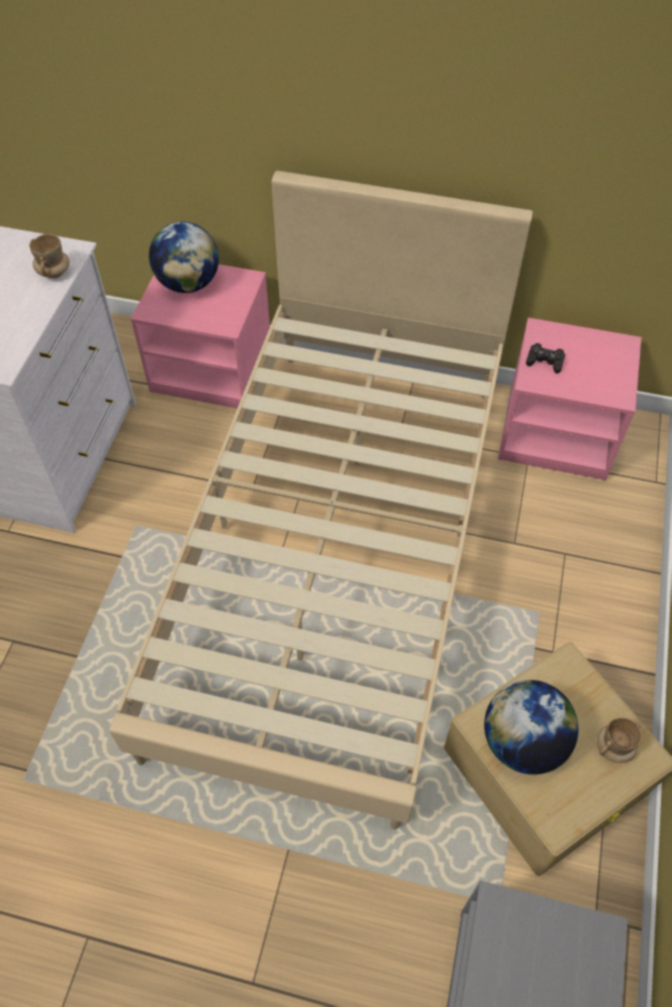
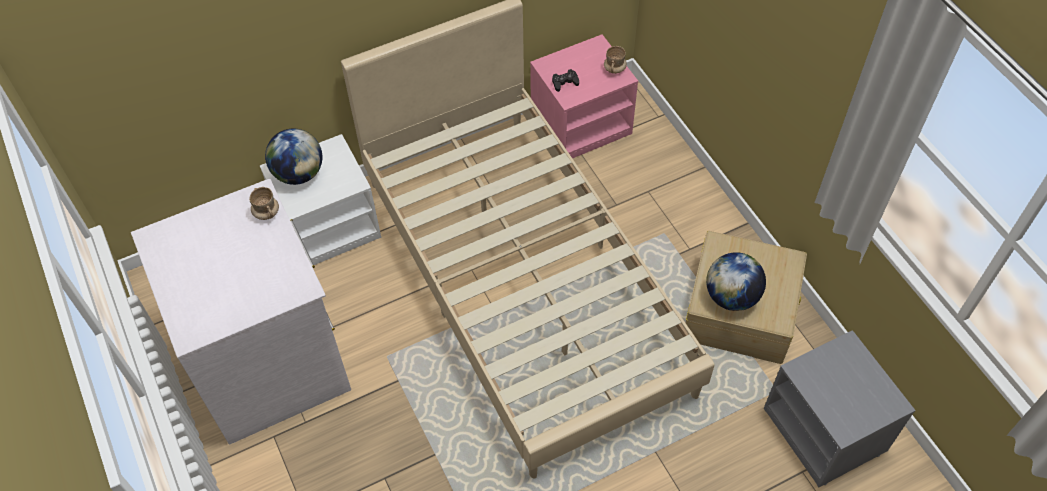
camera: 40 degrees left, 0 degrees up
(213, 369) = (329, 226): pink nightstand -> white nightstand
(613, 748) = (773, 267): beige mug -> beige mug (614, 69)

